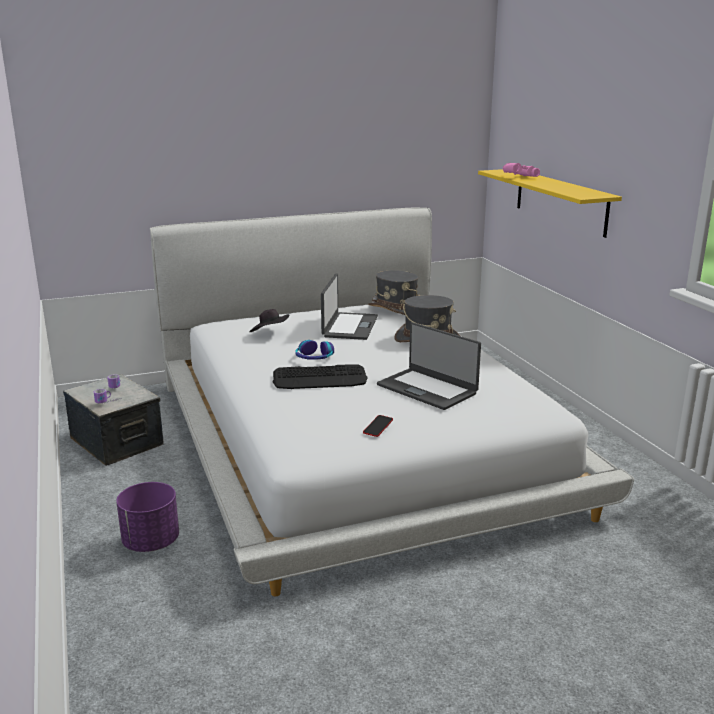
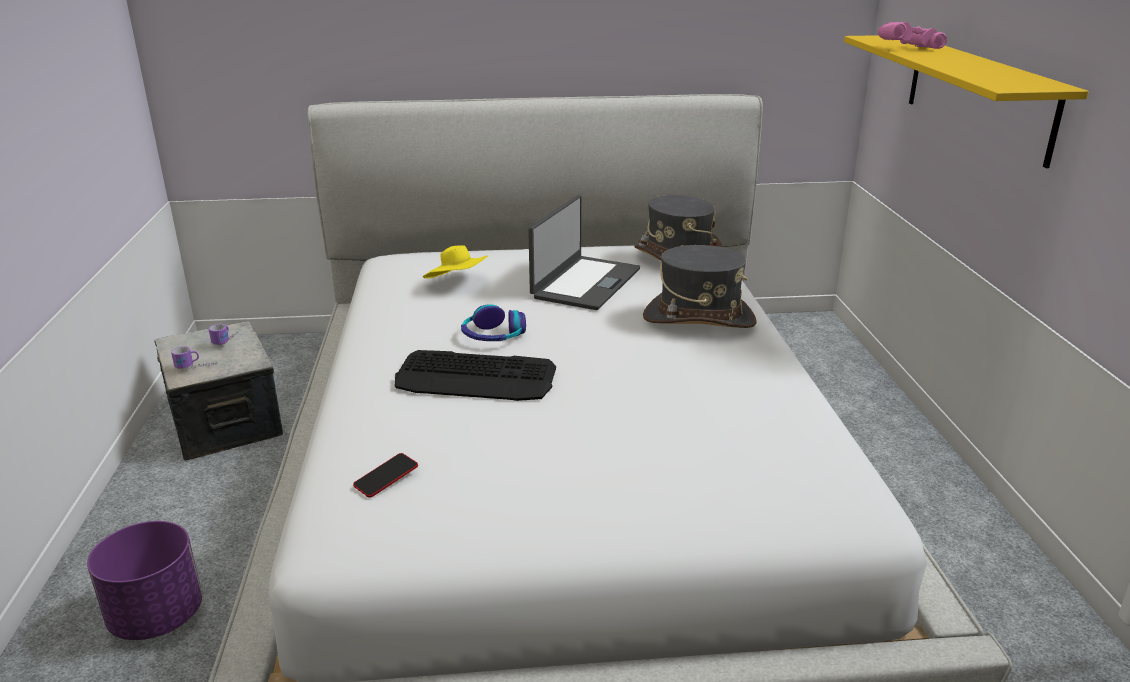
camera: 15 degrees right, 5 degrees up
(270, 334) = (458, 283): black hat -> yellow hat
(378, 428) = (508, 500): phone -> phone (386, 479)
(427, 389) = (643, 424): laptop -> none

